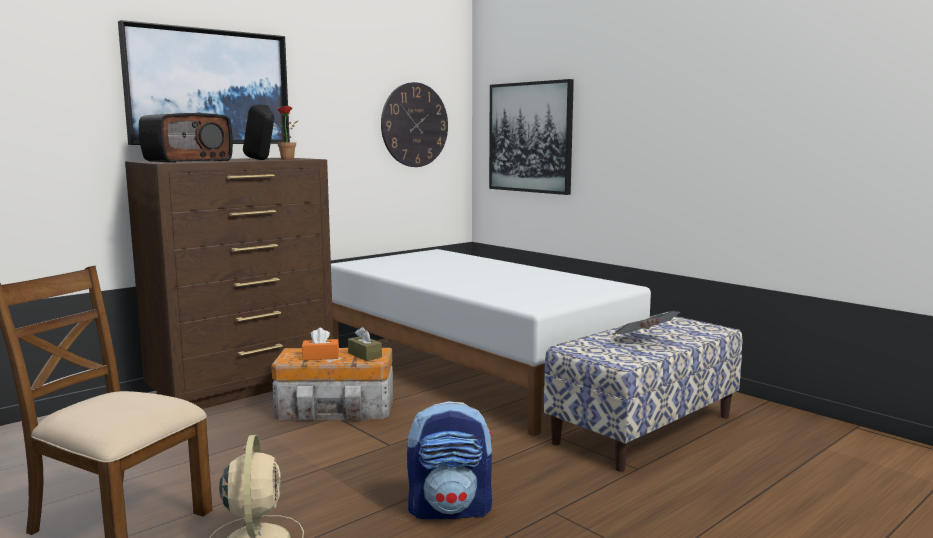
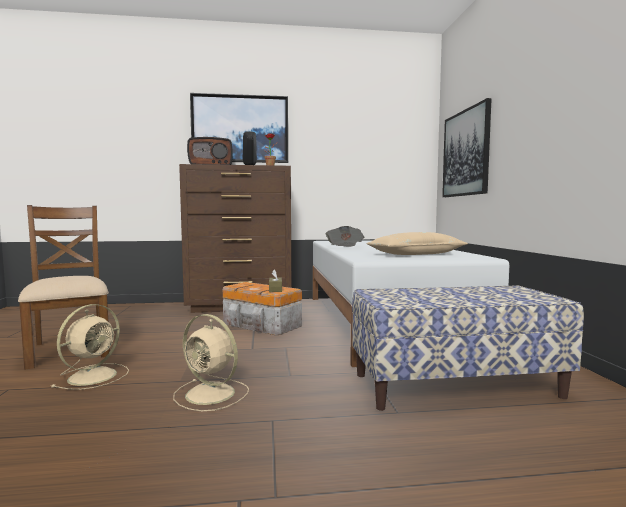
camera: 35 degrees right, 5 degrees down
(320, 356) = (251, 287): orange tissue box -> none
(414, 125) = (386, 152): wall clock -> none
(450, 509) = (212, 394): backpack -> beige fan
(551, 287) = (416, 254): none -> beige pillow
(644, 340) = (450, 296): newspaper -> newspaper (345, 248)

